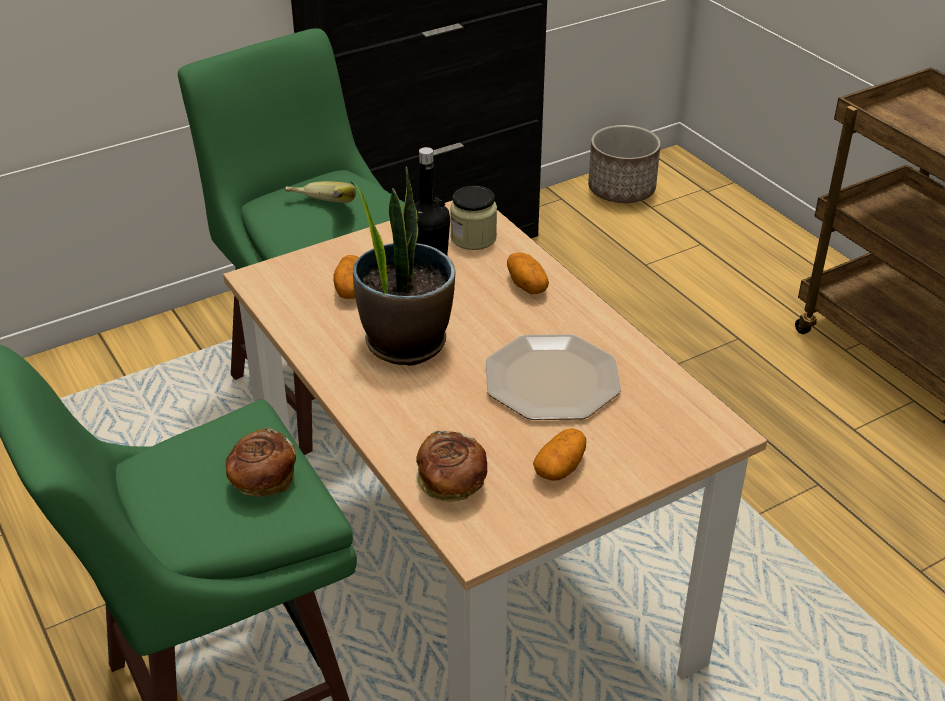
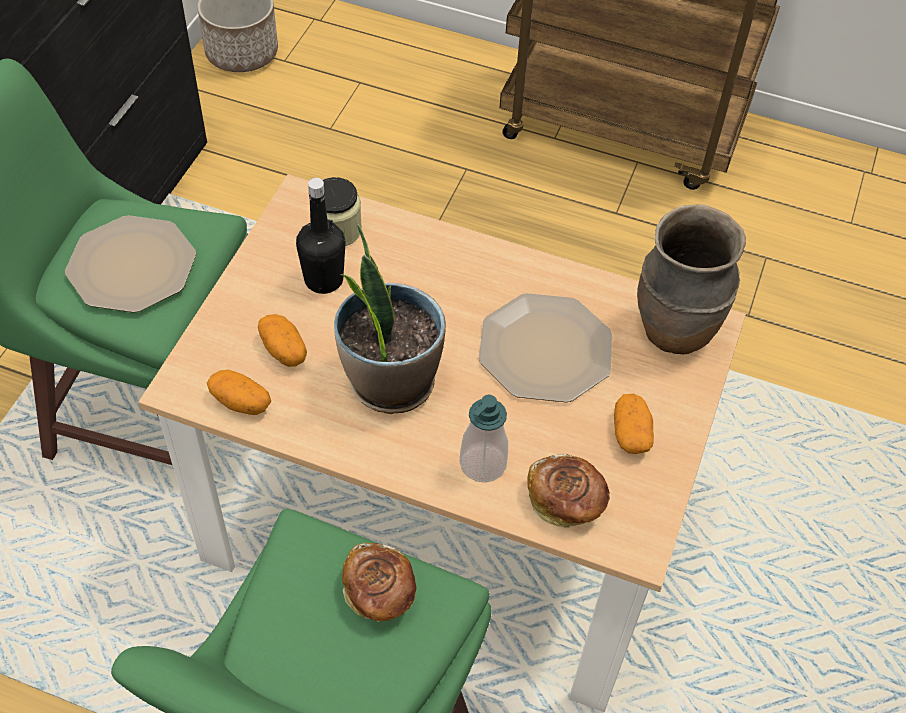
camera: 40 degrees left, 15 degrees up
(320, 211) = (130, 265): banana -> plate
(415, 425) = (483, 463): none -> soap dispenser
(527, 285) = (433, 259): potato -> potato (241, 402)
(682, 420) = (674, 331): none -> brown vase

